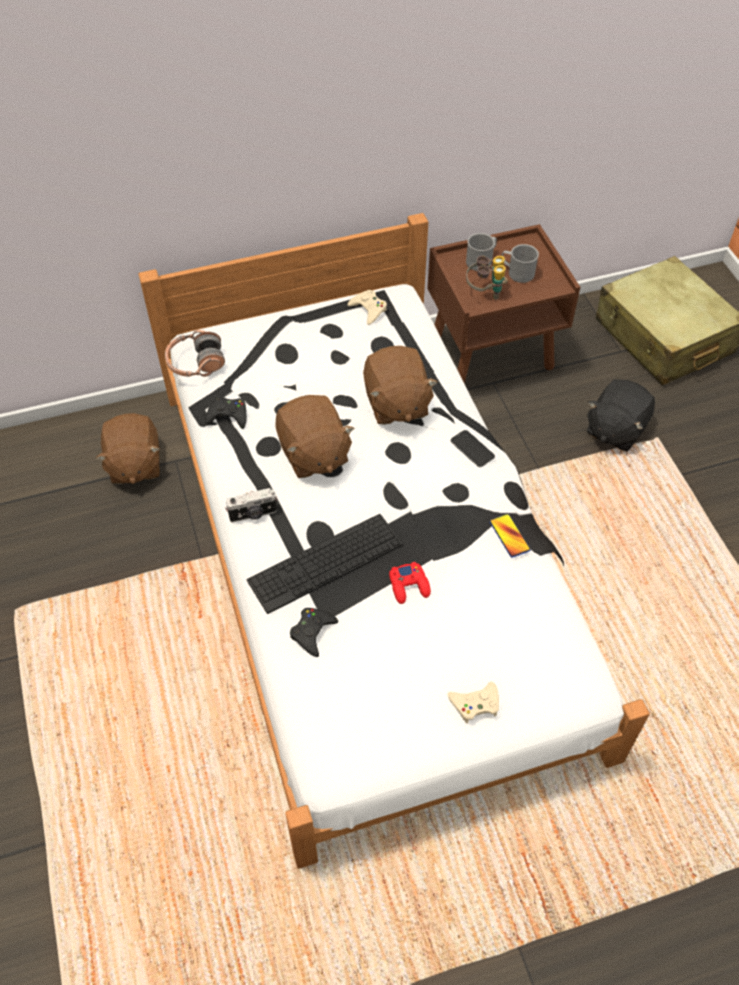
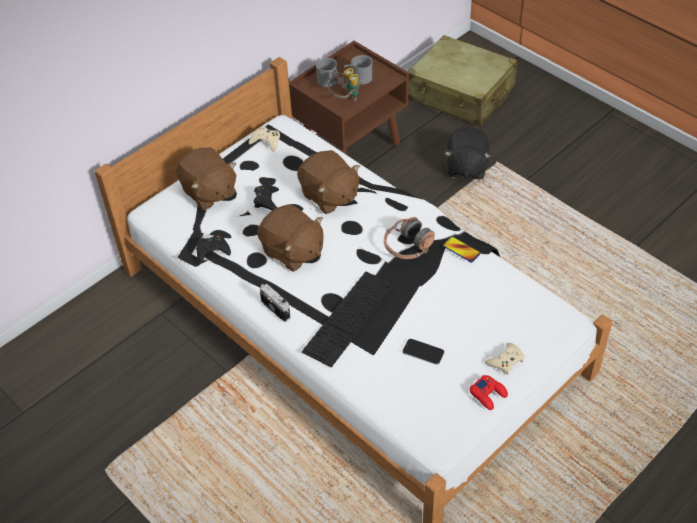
camera: 25 degrees left, 5 degrees down
(134, 464) = (130, 329): brown plush toy -> brown plush toy (209, 192)
(196, 363) = (162, 224): headphones -> headphones (408, 246)
(253, 515) = (276, 308): camera -> camera turned 90 degrees counterclockwise
(312, 632) = (370, 365): black game controller -> black game controller (266, 200)
(409, 586) = (415, 308): red game controller -> red game controller (488, 394)
(472, 449) = (401, 205): phone -> phone (423, 352)

